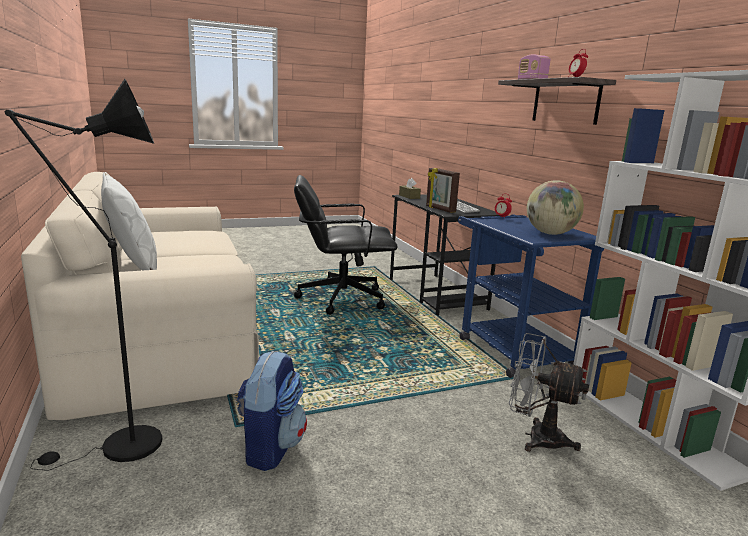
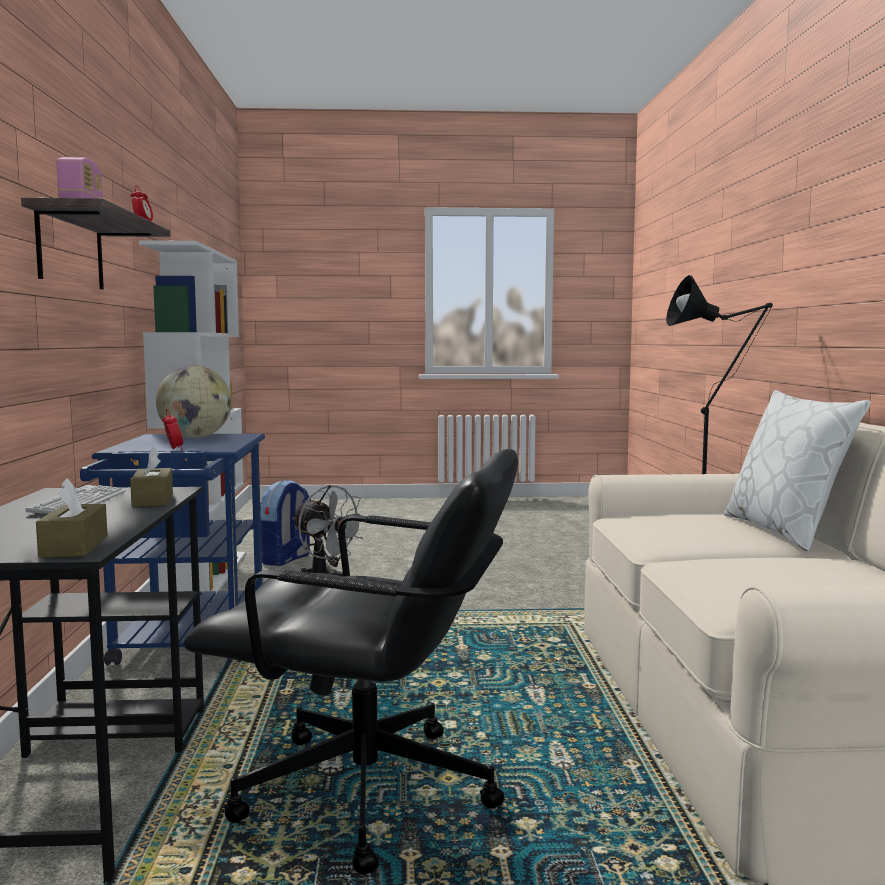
camera: 160 degrees left, 10 degrees down
(270, 447) = (569, 596): backpack -> backpack (286, 559)
(440, 209) = (153, 500): picture frame -> brown tissue box

